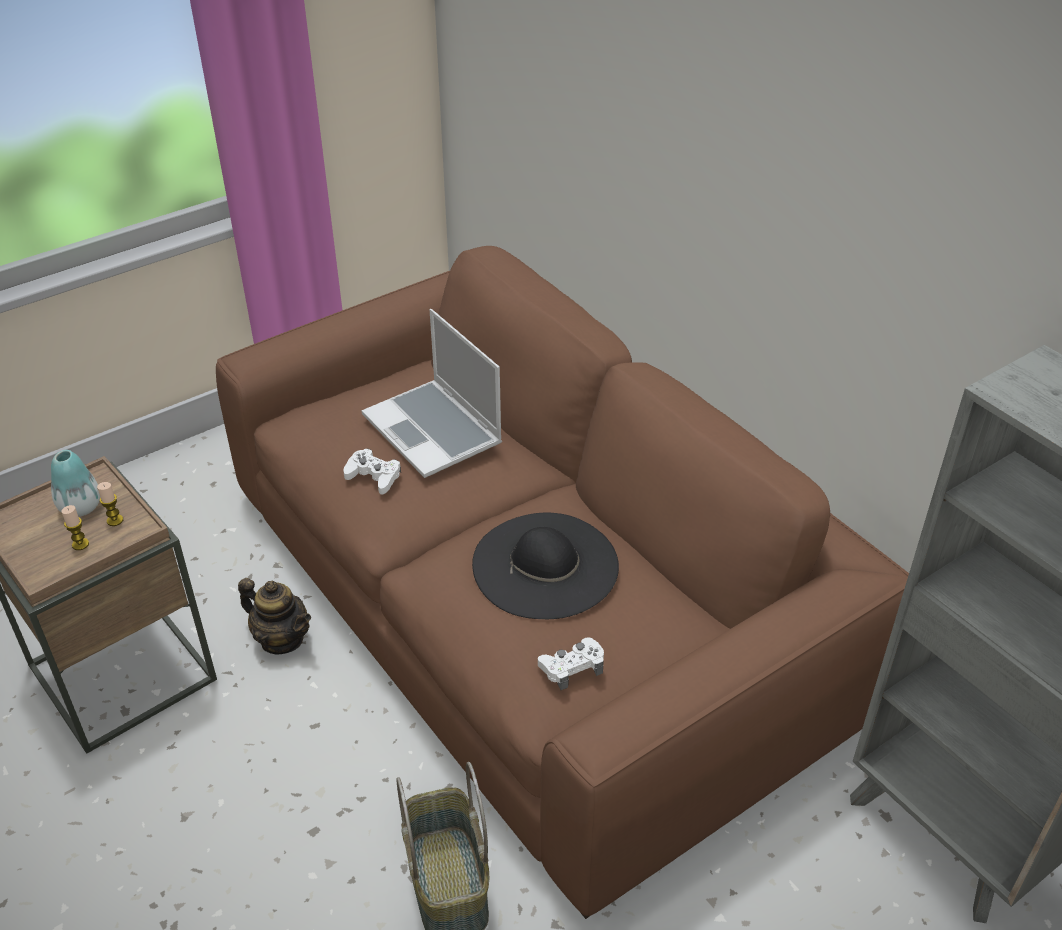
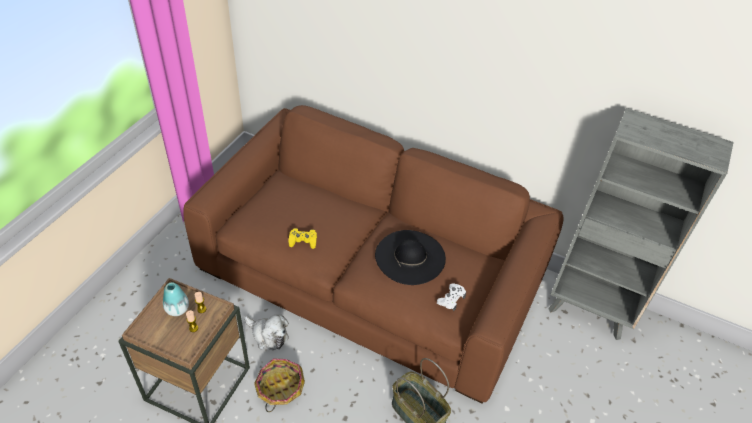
camera: 30 degrees left, 5 degrees up
(241, 733) = (279, 388): none -> basket
(282, 639) = (268, 335): teapot -> plush toy
(374, 476) = (303, 241): white game controller -> yellow game controller
(434, 431) = (315, 208): laptop -> none

